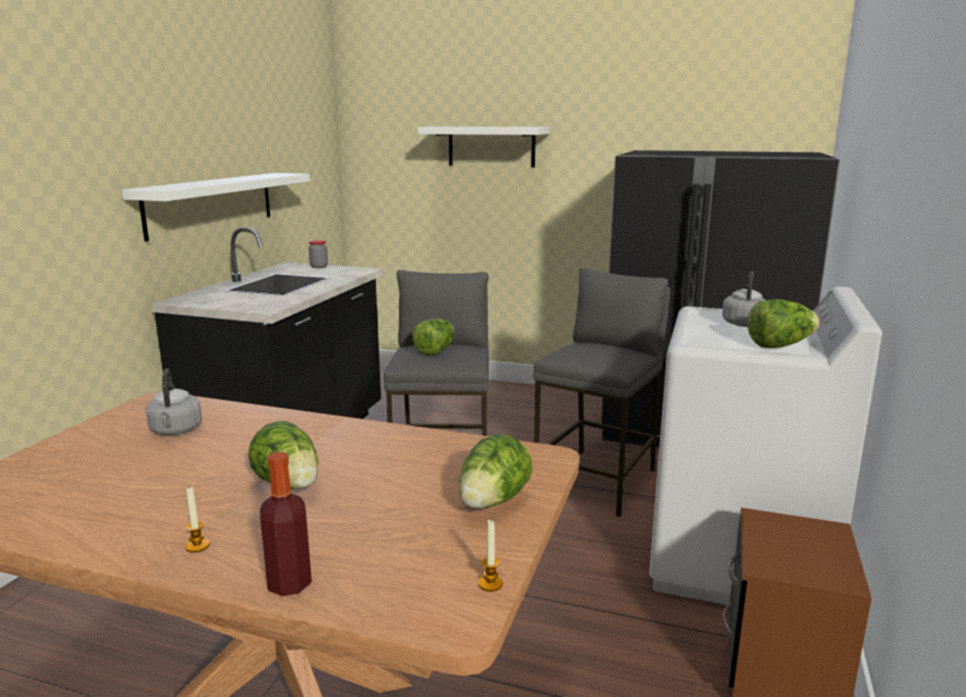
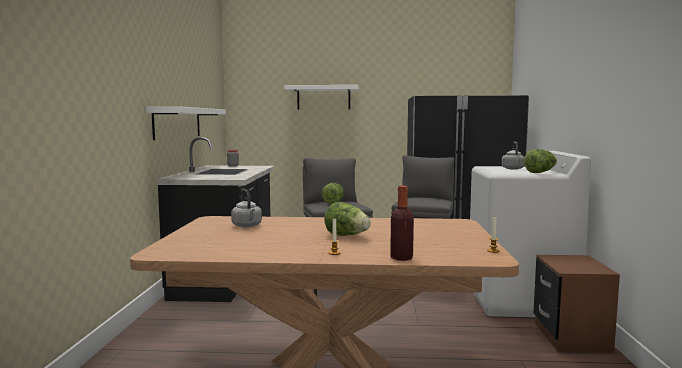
camera: 15 degrees left, 10 degrees down
(492, 502) = (457, 233): lettuce -> none

